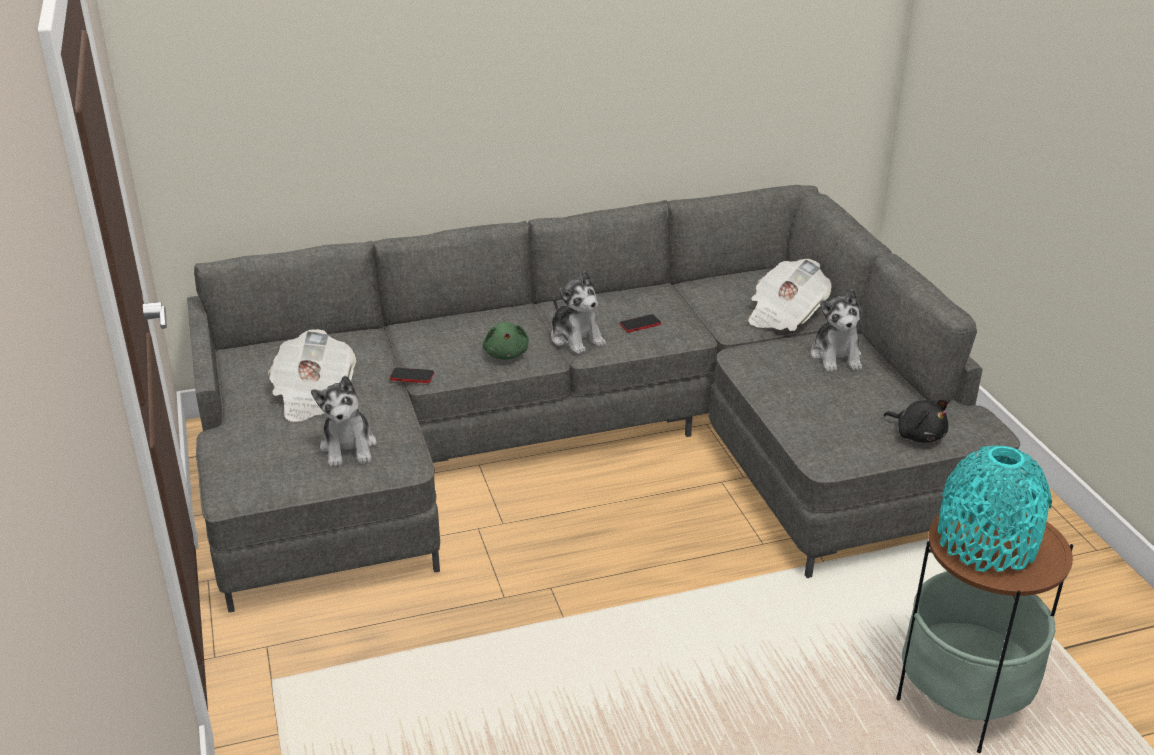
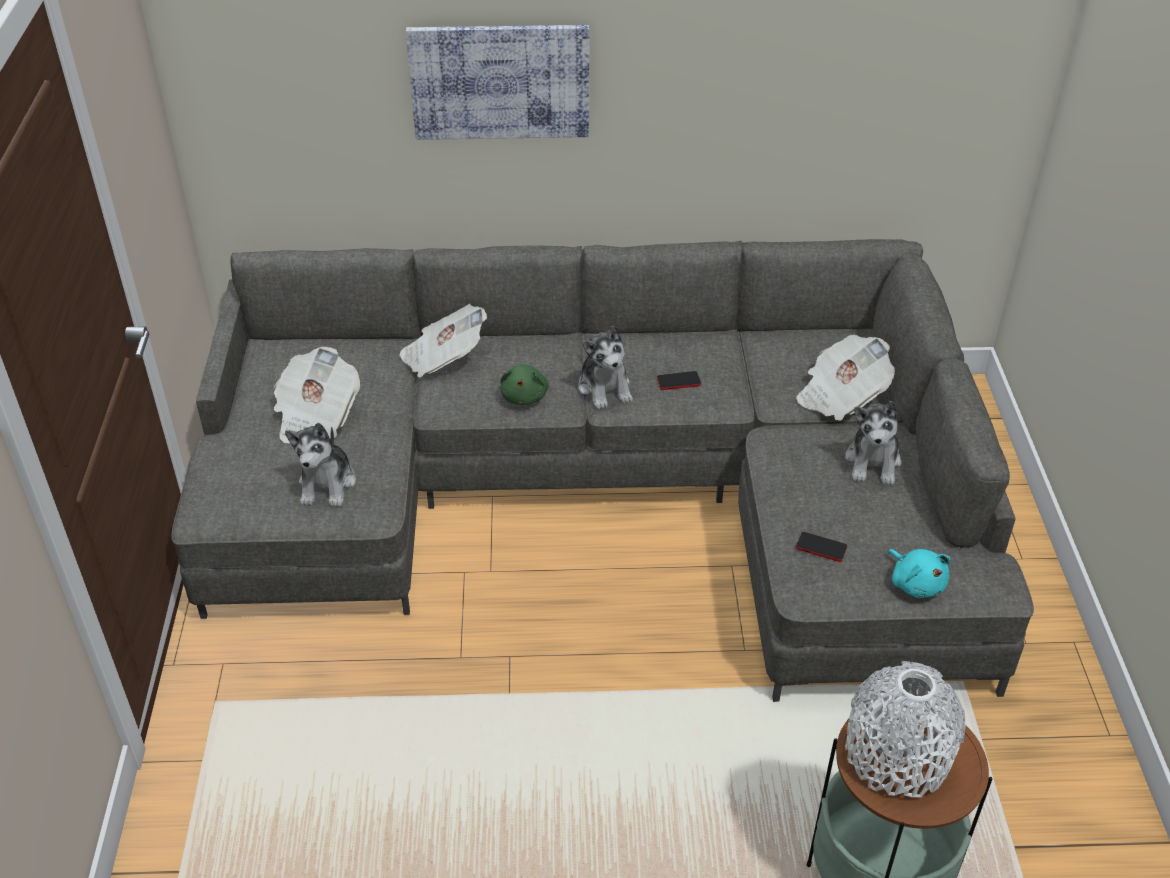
camera: 15 degrees right, 10 degrees up
(412, 376) = (420, 407): phone -> phone (821, 547)
(415, 337) = (443, 357): none -> newspaper
(443, 69) = (500, 81): none -> picture
(918, 435) = (916, 583): black plush toy -> turquoise plush toy
(986, 543) = (897, 755): turquoise vase -> white vase

